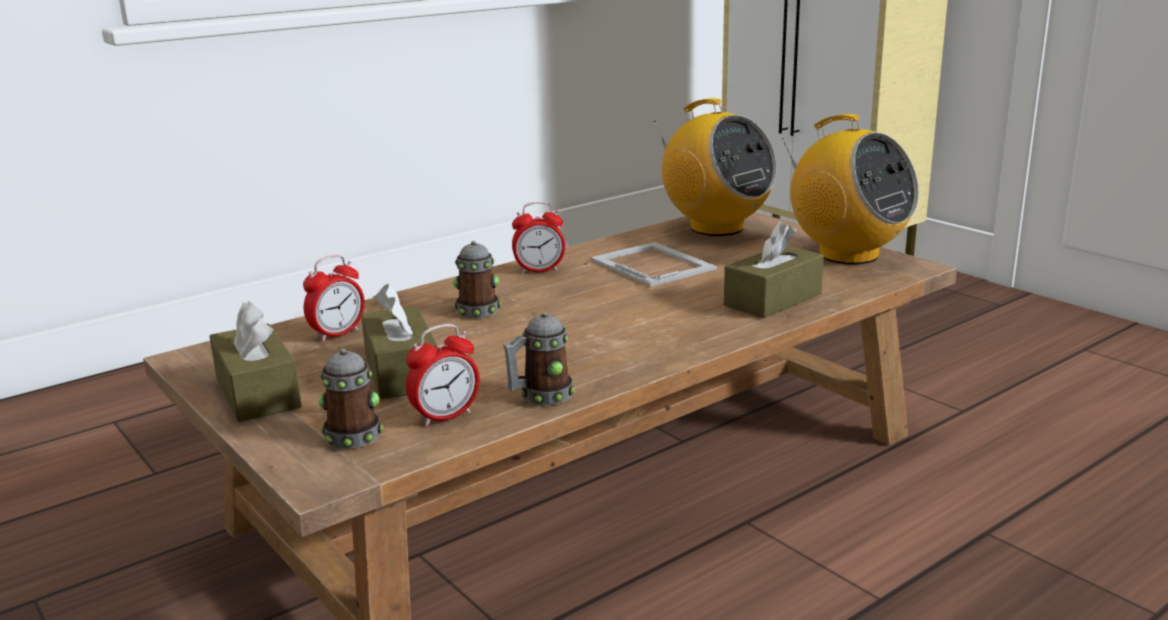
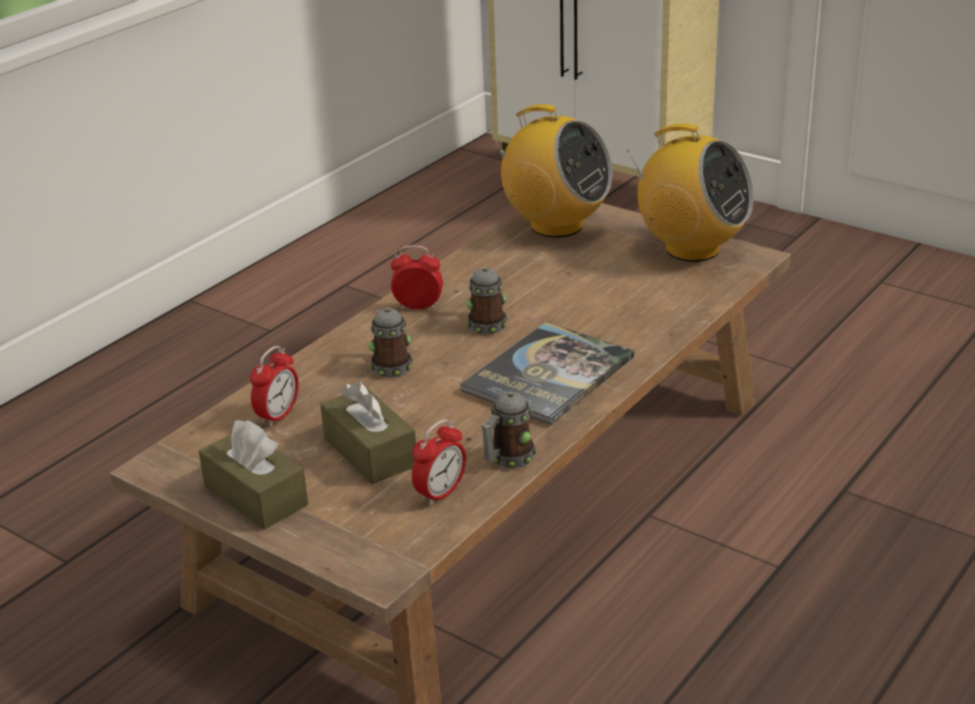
camera: 15 degrees left, 10 degrees up
(354, 433) = (374, 523): mug -> mug (485, 323)
(539, 270) = (418, 307): alarm clock -> alarm clock turned 150 degrees counterclockwise
(634, 333) = (548, 374): none -> book
(652, 263) = (520, 283): picture frame -> none
(773, 299) = (649, 316): brown tissue box -> none

